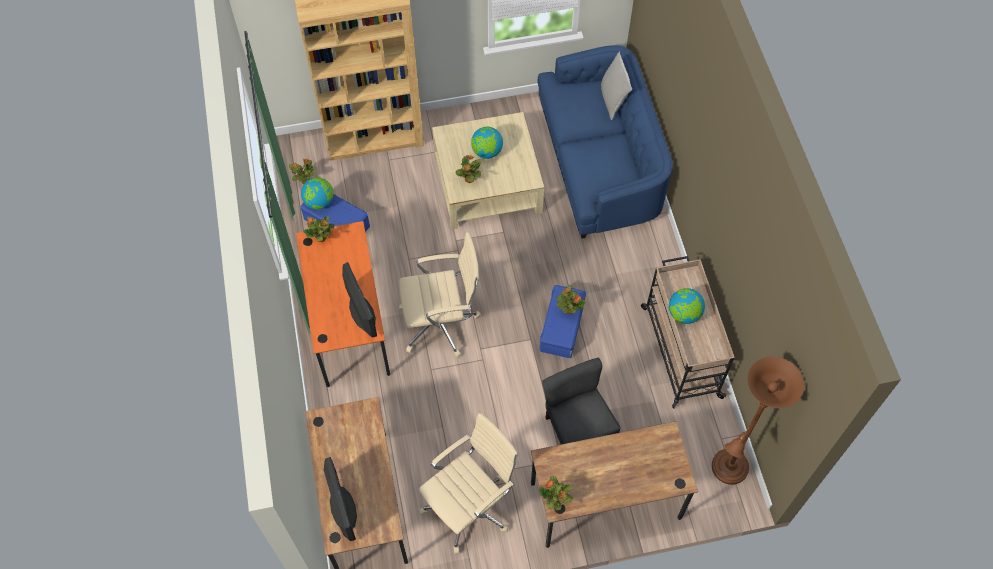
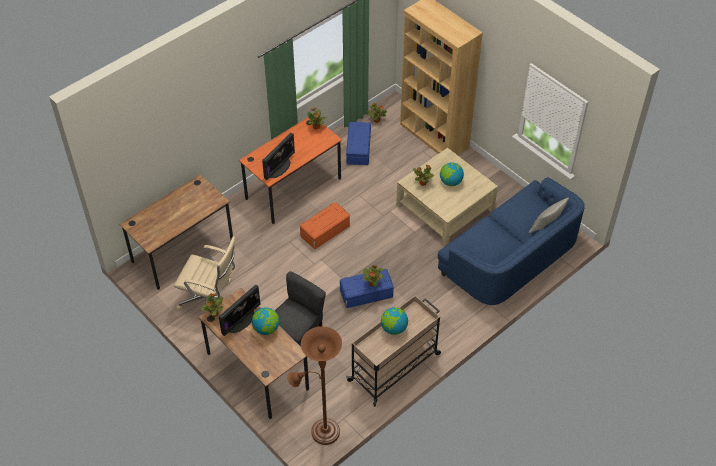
camera: 60 degrees right, 10 degrees down
(319, 202) = (358, 128): globe -> globe (266, 329)
(342, 508) = (151, 218): monitor -> monitor (241, 321)
(441, 323) = (325, 231): beige office chair -> orange storage box

